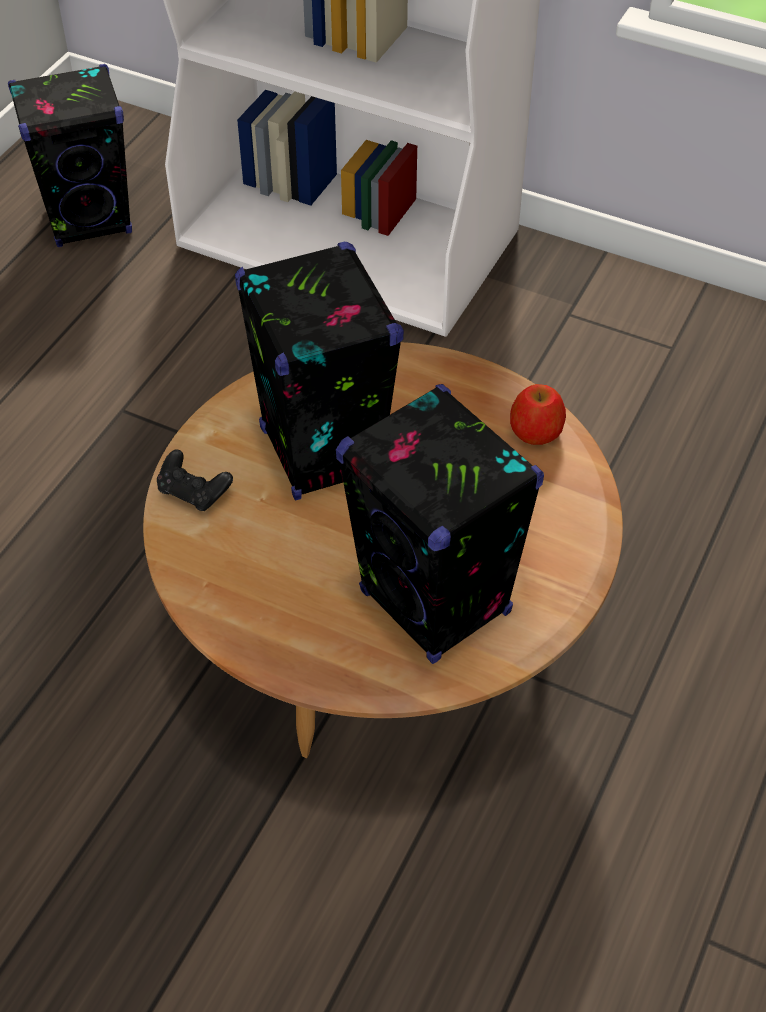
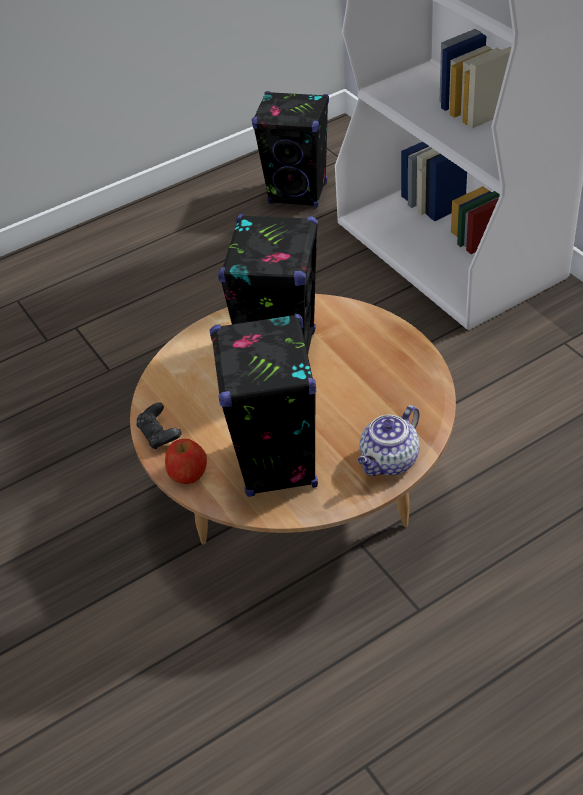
camera: 35 degrees right, 5 degrees down
(194, 492) = (191, 350): black game controller -> black game controller (159, 435)
(536, 430) = (420, 387): apple -> apple (187, 472)
(572, 542) = (389, 462): none -> teapot

